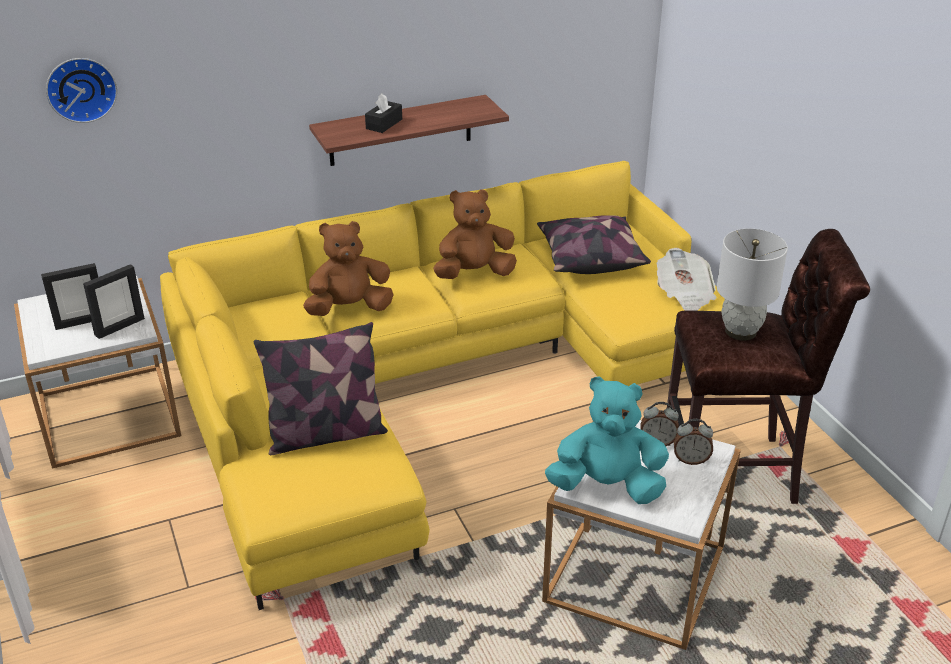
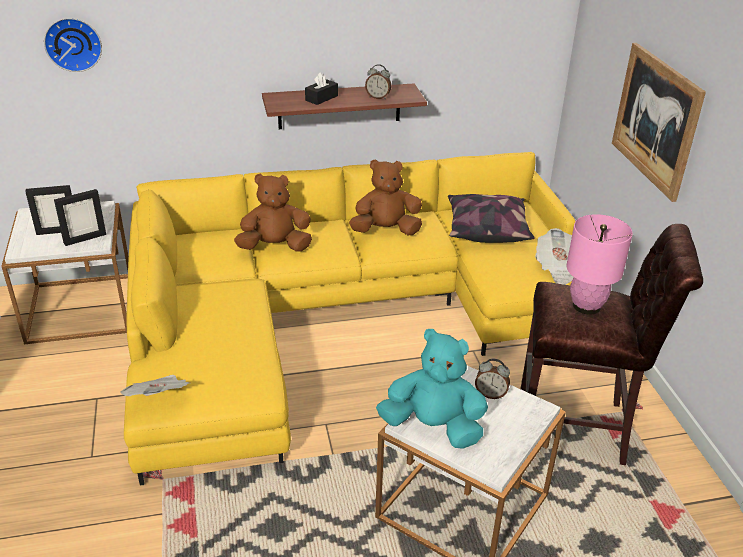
camera: 10 degrees right, 0 degrees up
(276, 503) = (159, 399): none -> newspaper
(326, 434) = (220, 347): pillow -> none
(691, 460) = (516, 414): alarm clock -> alarm clock (378, 97)
(740, 331) = (586, 306): white table lamp -> pink table lamp
(779, 114) = (655, 120): none -> picture

